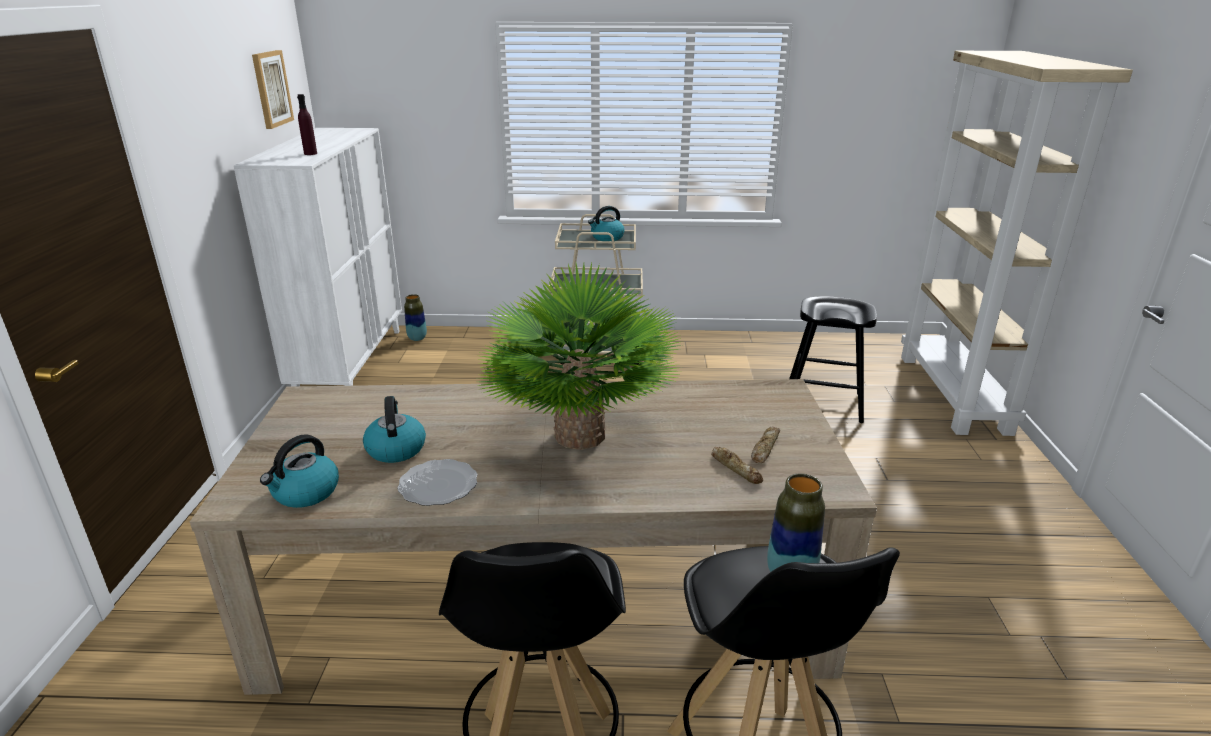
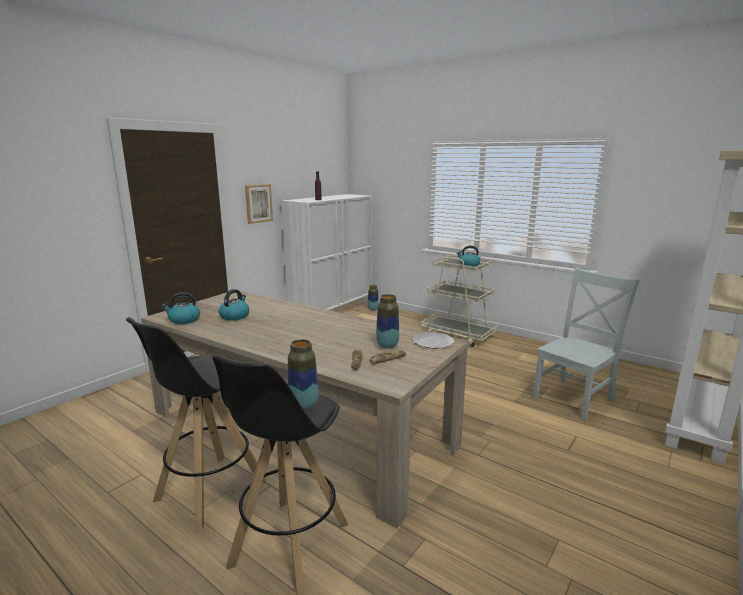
camera: 35 degrees right, 10 degrees down
(271, 89) = (319, 171): picture -> picture (258, 203)
(437, 485) = (227, 330): plate -> plate (433, 342)
(579, 435) = (310, 331): potted plant -> none
(727, 424) = (387, 346): none -> vase
(823, 403) = (575, 397): black stool -> grey chair

